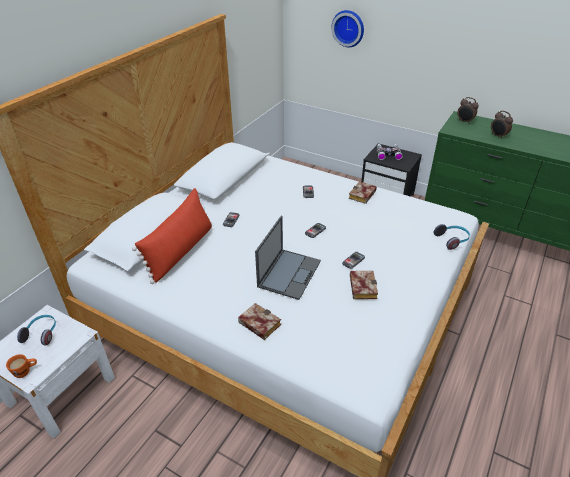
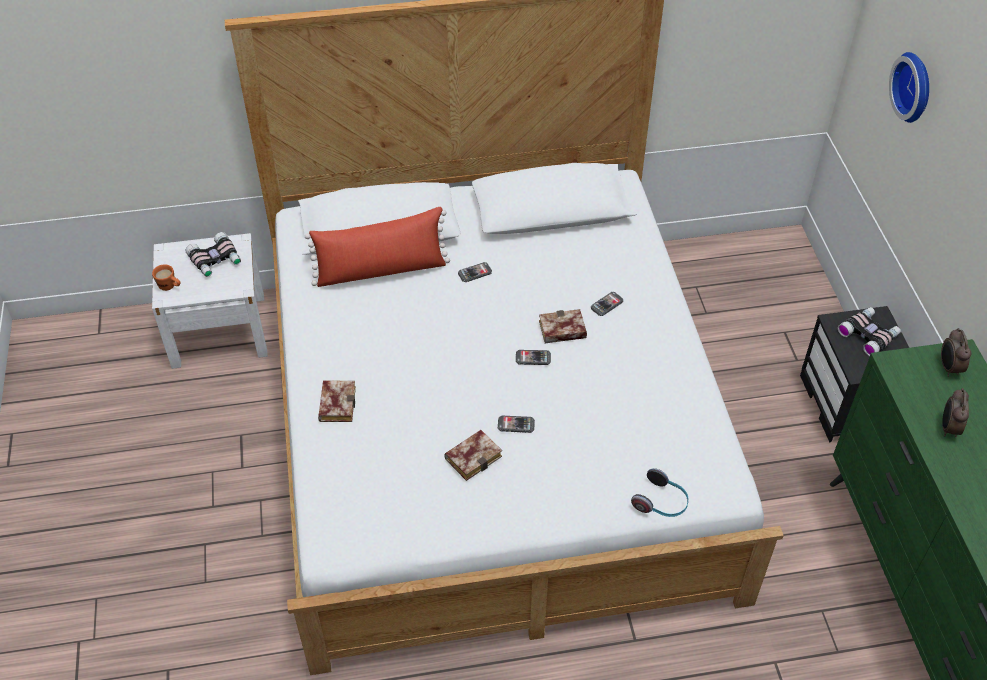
camera: 50 degrees right, 10 degrees up
(42, 333) = (216, 260): headphones -> binoculars
(289, 273) = (433, 380): laptop -> none
(362, 196) = (661, 361): book -> book (560, 331)

